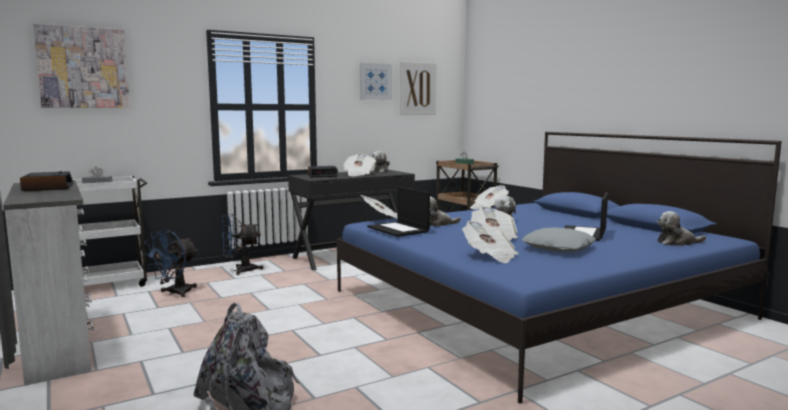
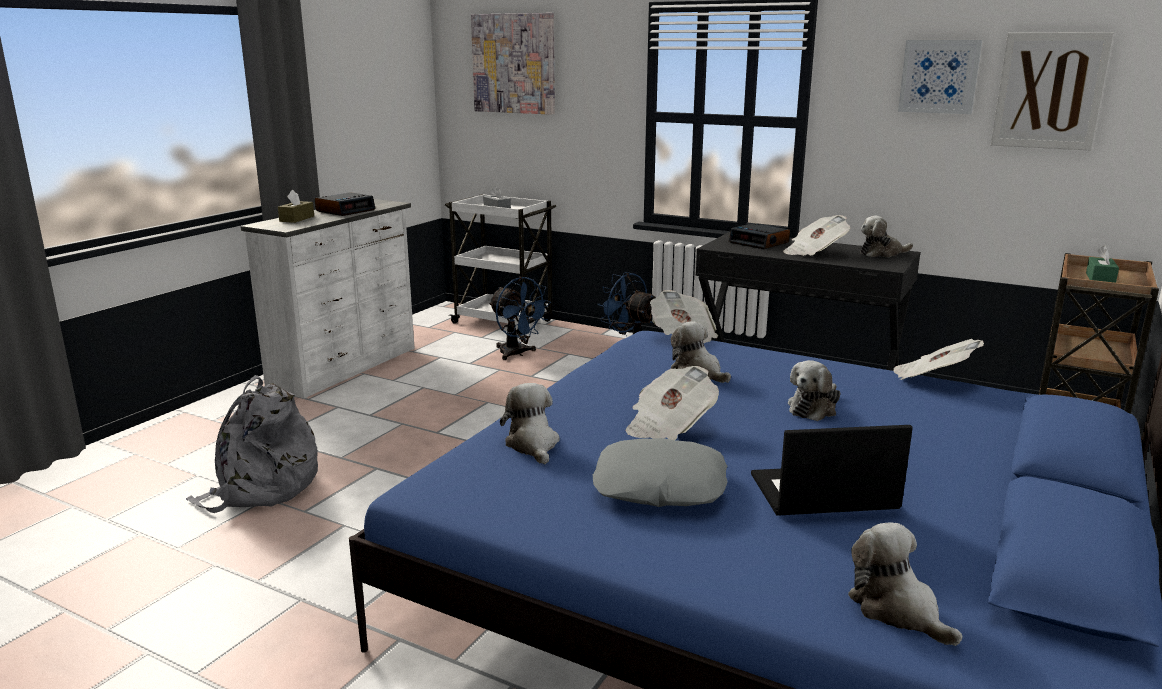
camera: 60 degrees right, 10 degrees up
(35, 195) = (297, 219): none -> brown tissue box
(175, 293) = (517, 354): blue fan -> blue fan turned 135 degrees counterclockwise
(399, 229) = (622, 360): laptop -> none
(490, 256) = (533, 445): newspaper -> plush toy

